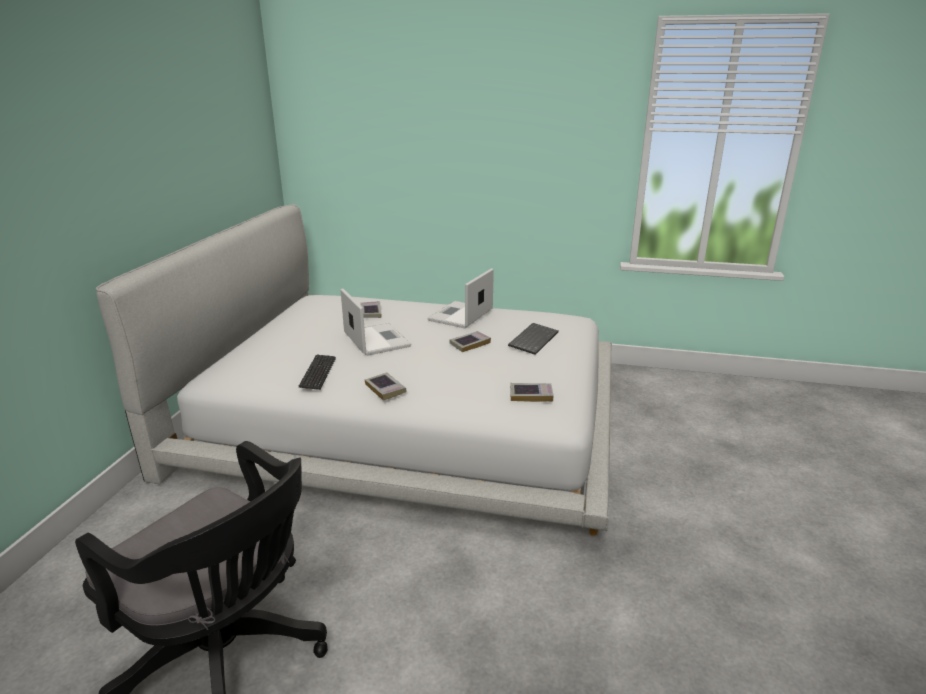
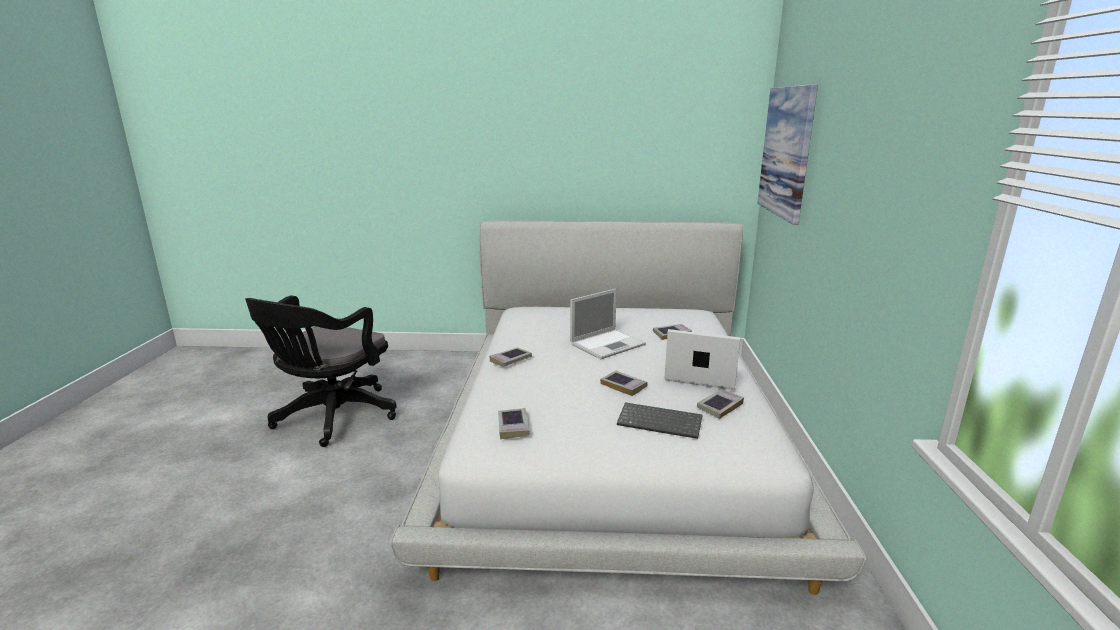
camera: 80 degrees right, 5 degrees down
(318, 373) = (532, 333): keyboard -> none
(340, 126) = (786, 152): none -> picture
(514, 318) = (719, 406): none -> book

